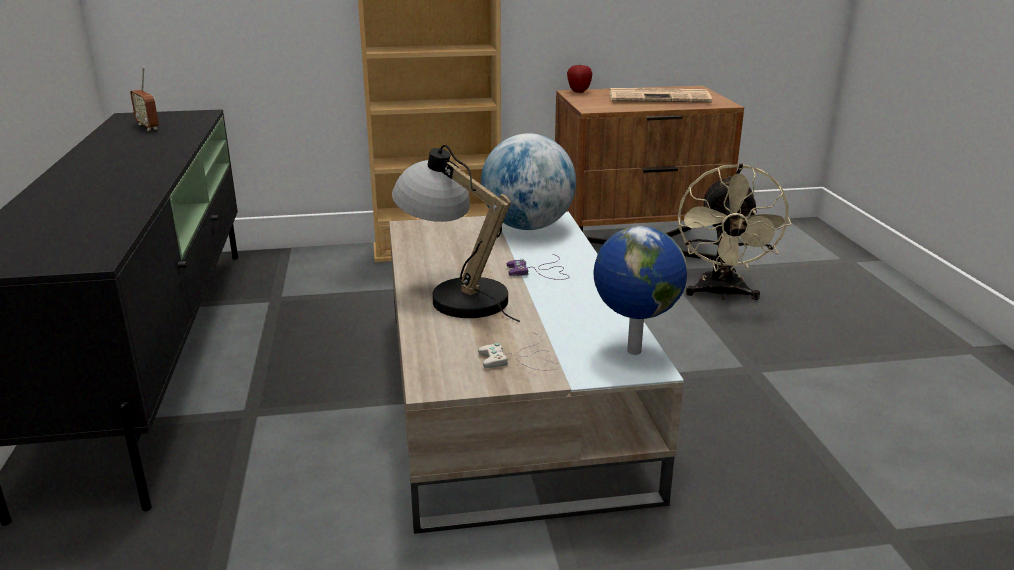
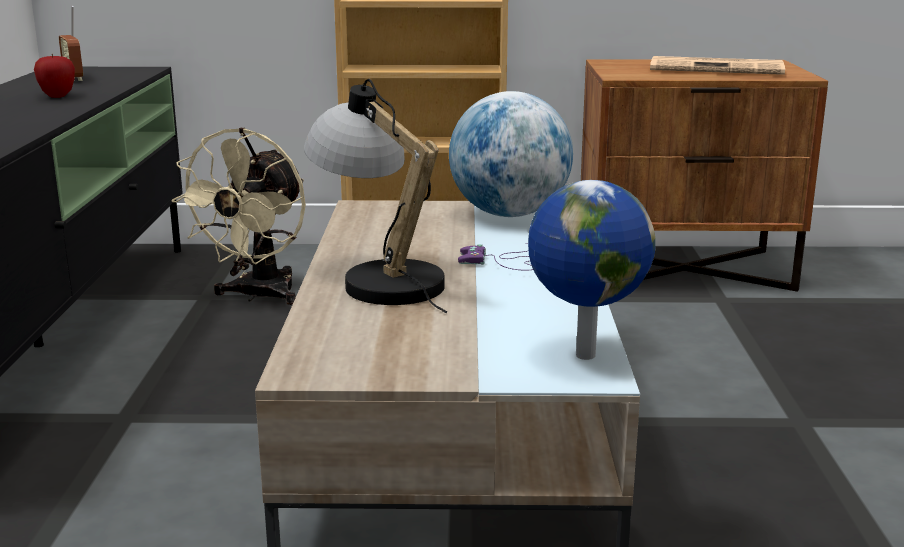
camera: 10 degrees right, 5 degrees down
(522, 359) = (429, 353): white game controller -> none
(579, 91) = (614, 61): apple -> apple (58, 96)
(721, 294) = (784, 329): beige fan -> beige fan (258, 296)

